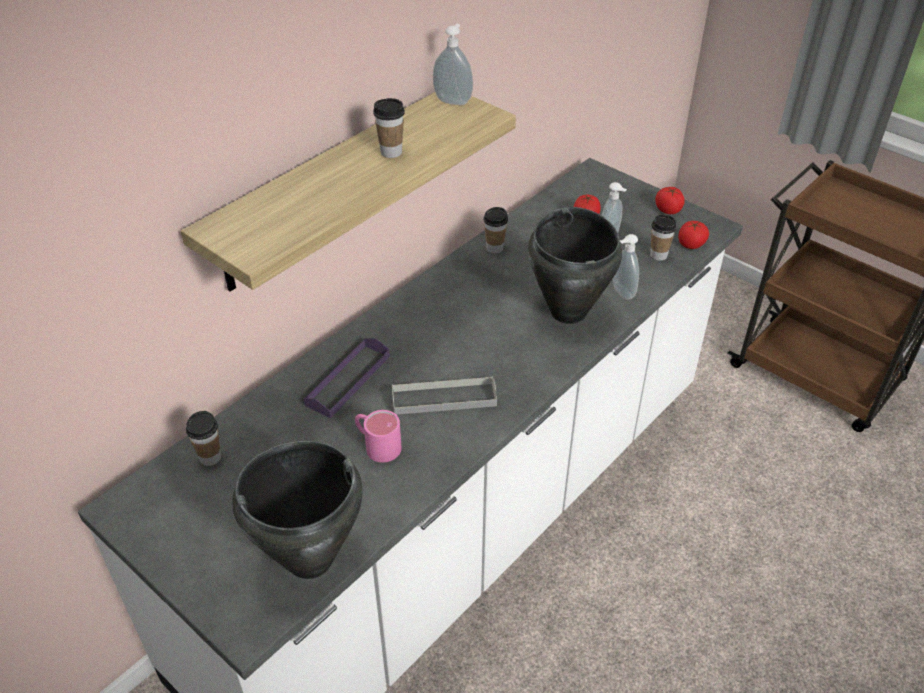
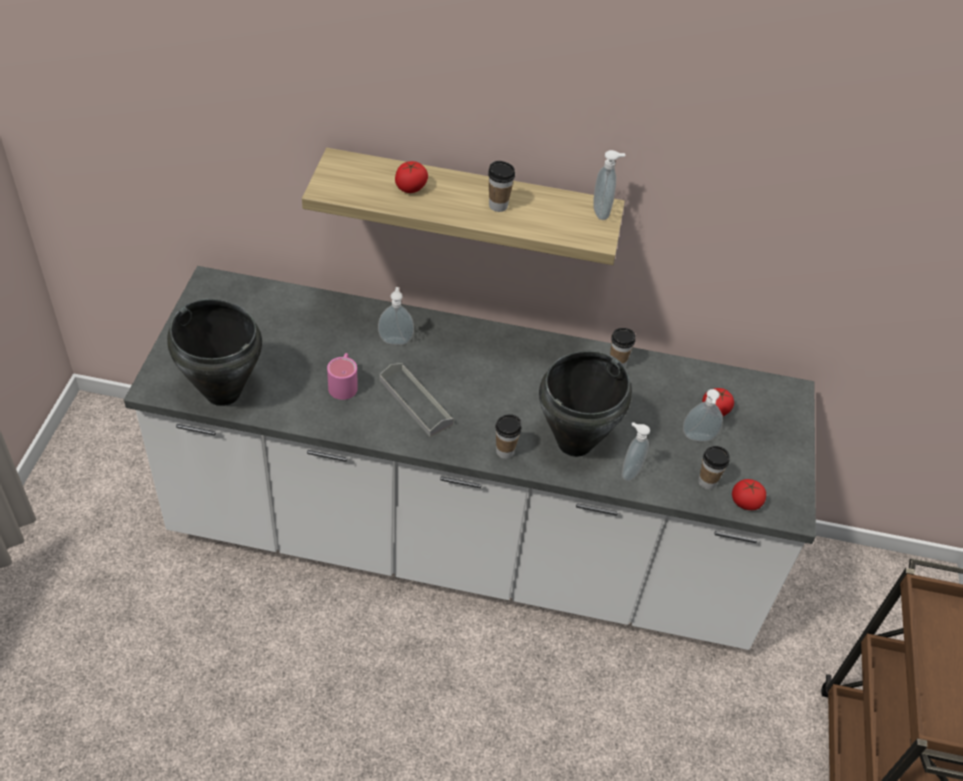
camera: 55 degrees right, 5 degrees up
(210, 457) = (276, 303): cup -> cup (505, 451)
(348, 380) = (395, 340): purple tray -> soap dispenser
(668, 210) = (784, 468): tomato -> tomato (410, 188)

